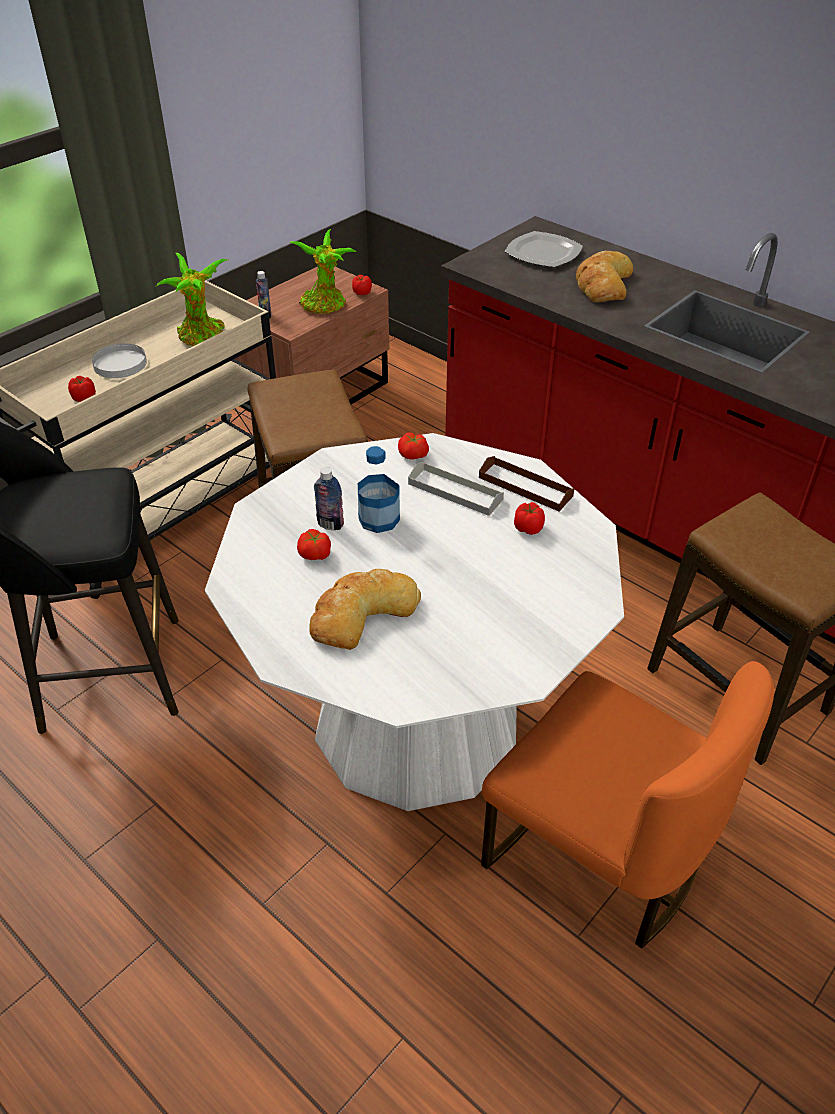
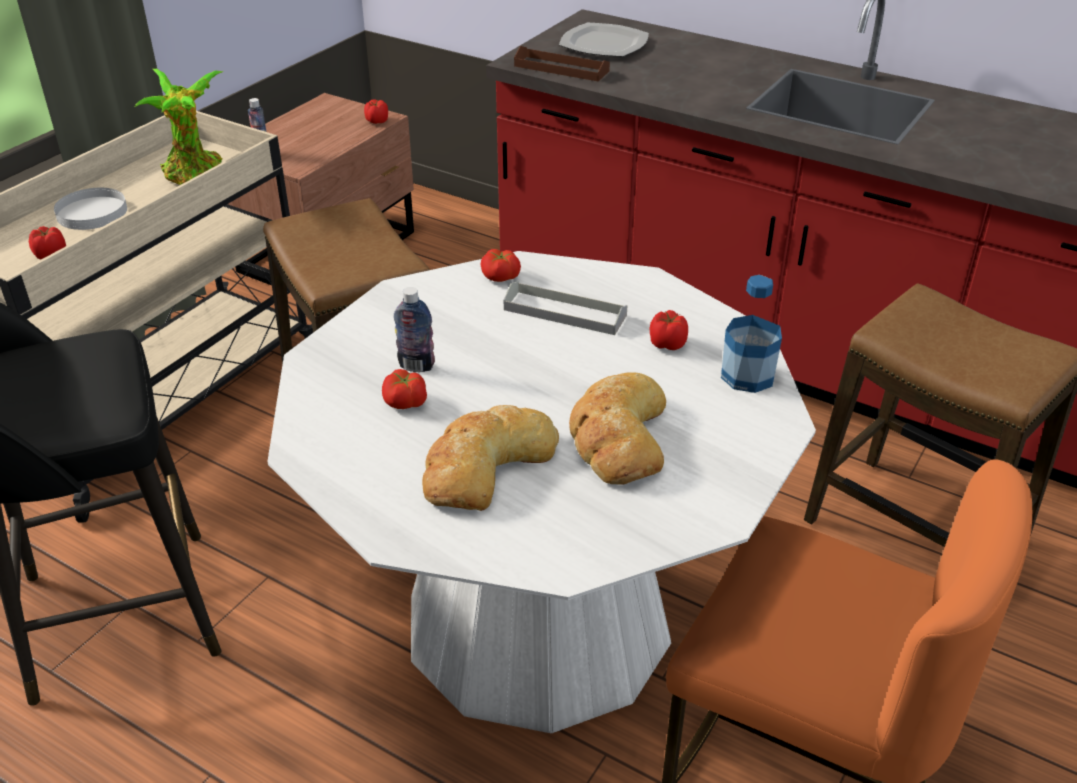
camera: 10 degrees left, 5 degrees down
(325, 306) = (335, 139): potted plant -> none
(379, 519) = (477, 353): bottle -> bottle (747, 376)
(525, 486) = (649, 298): brown tray -> brown tray (561, 68)
(602, 284) = (683, 70): bread -> bread (618, 437)

